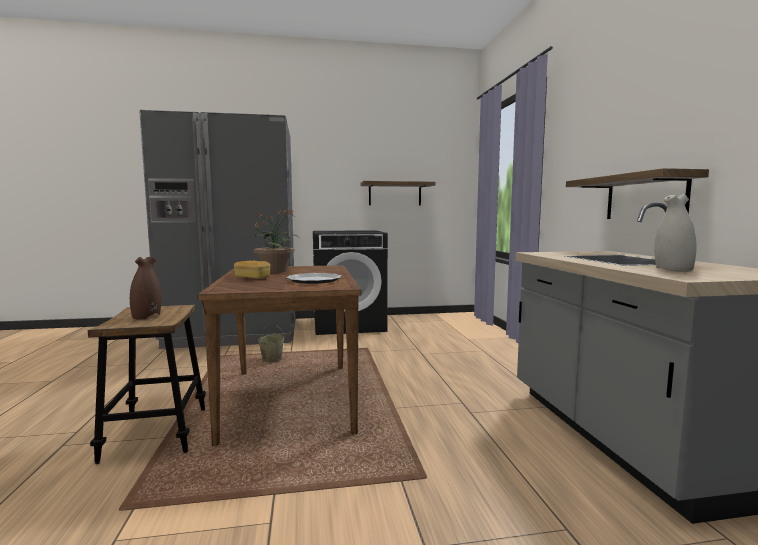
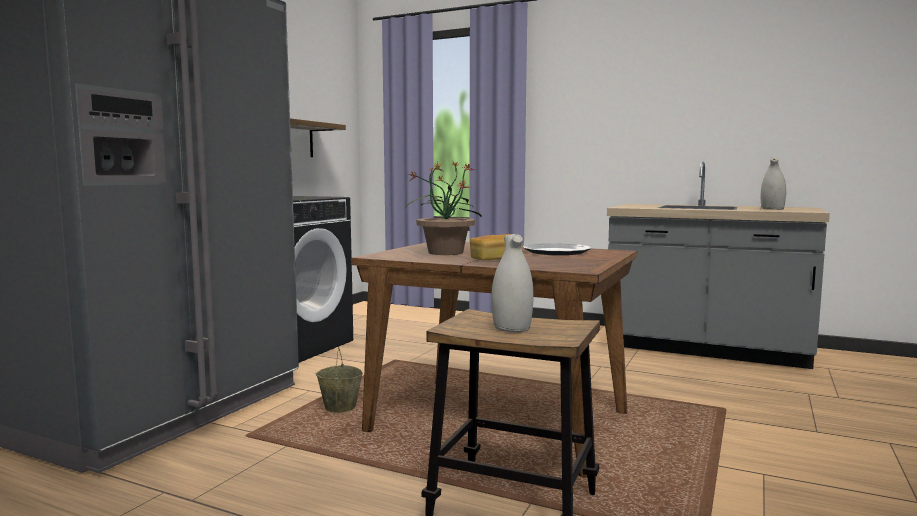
camera: 55 degrees left, 0 degrees up
(147, 316) = (512, 327): brown vase -> white vase
(645, 198) = (662, 157): shelf -> none

